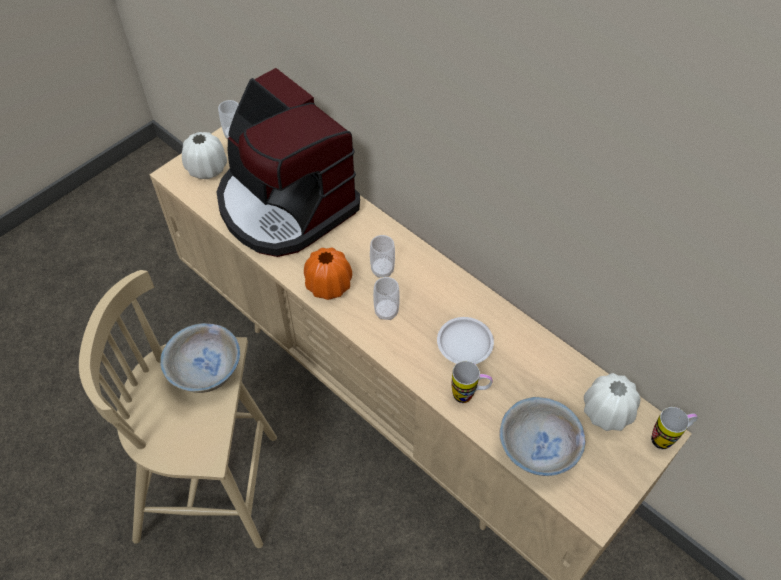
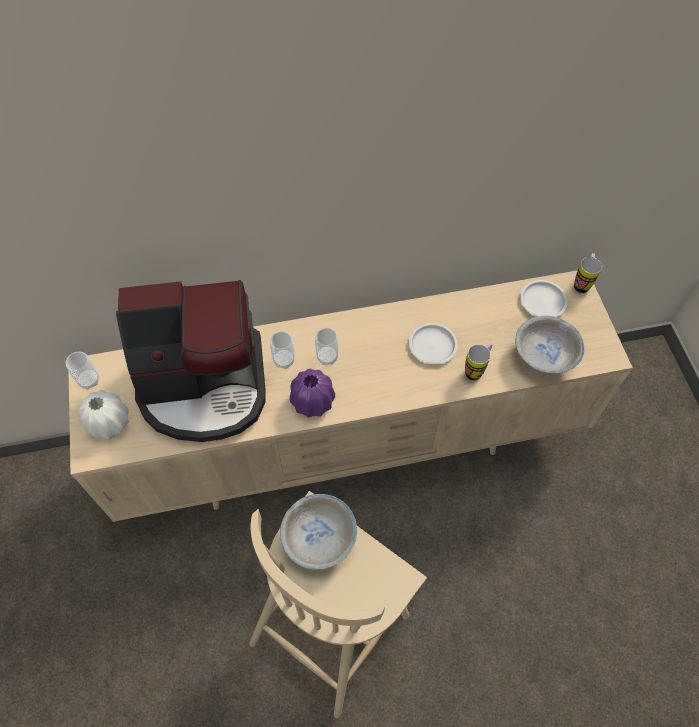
camera: 55 degrees left, 5 degrees up
(328, 285) = (312, 401): orange vase -> purple vase
(386, 311) = (367, 377): cup -> cup (284, 360)
(607, 412) = (543, 301): white vase -> white plate

